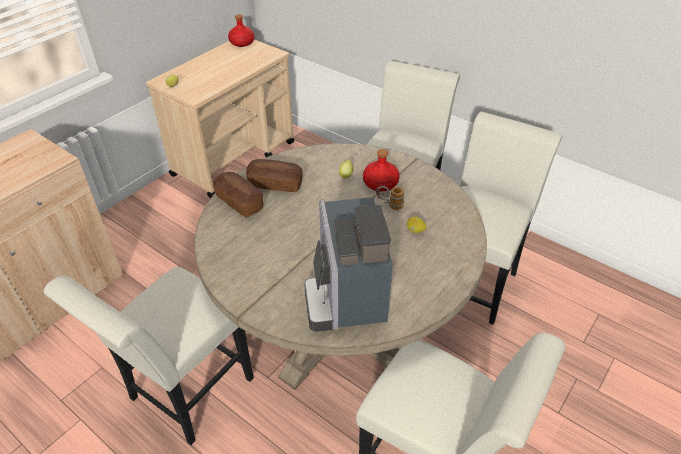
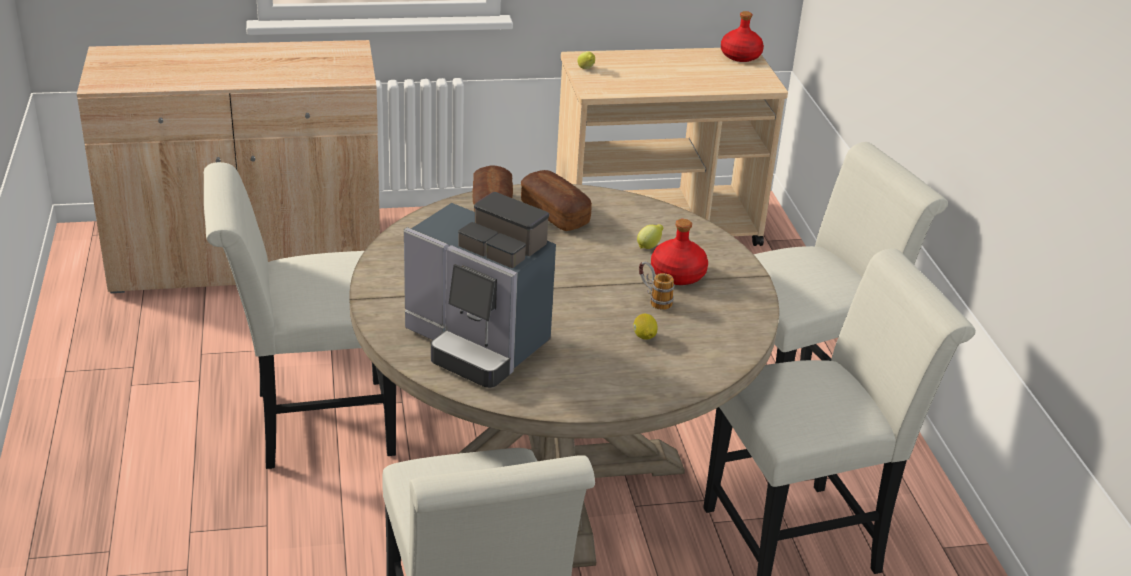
camera: 40 degrees right, 10 degrees down
(346, 295) = (477, 344): coffee machine -> coffee machine turned 90 degrees counterclockwise

